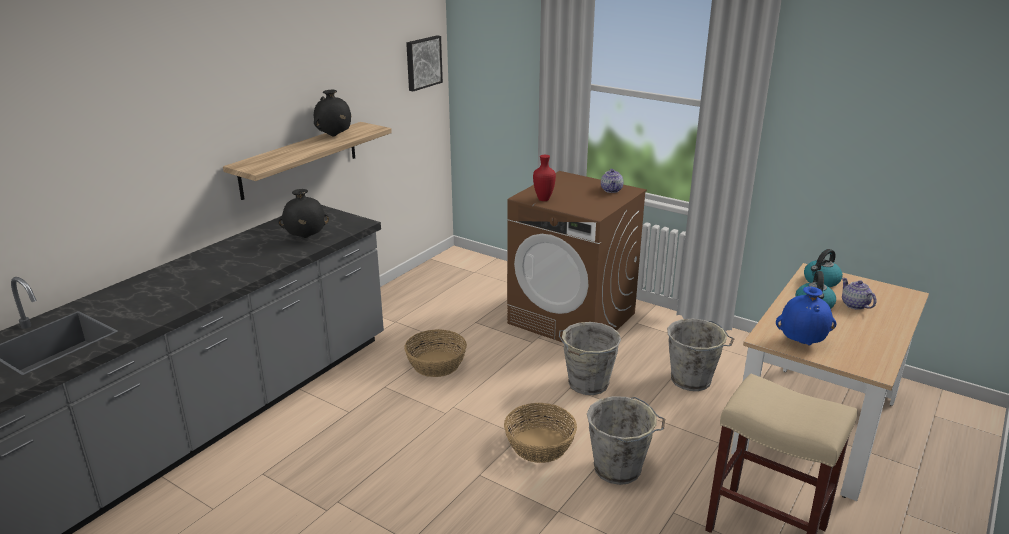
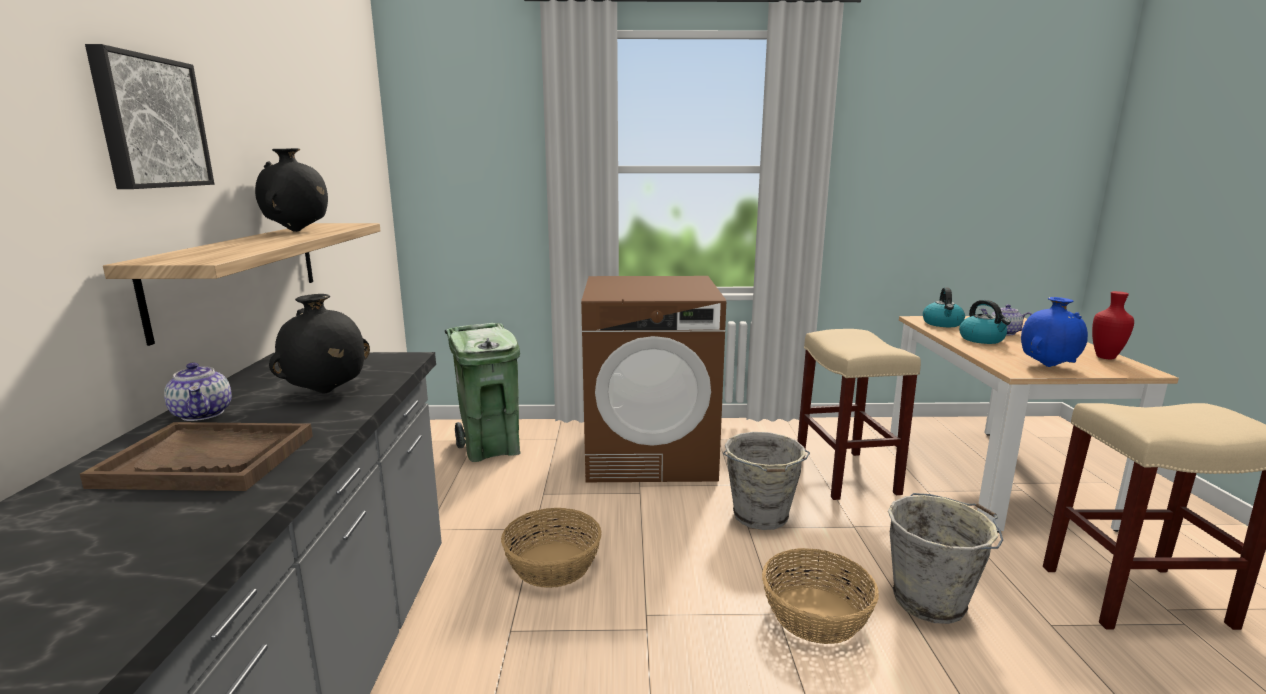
camera: 35 degrees left, 10 degrees down
(236, 262) = (208, 460): none -> brown tray
(422, 62) = (368, 155): picture -> picture (149, 122)
(477, 281) = (491, 448): none -> green trash can
(544, 199) = (626, 295): red vase -> red vase (1106, 357)
(611, 190) = (678, 280): teapot -> teapot (203, 414)
(692, 380) = (844, 474): grey bucket -> beige stool

